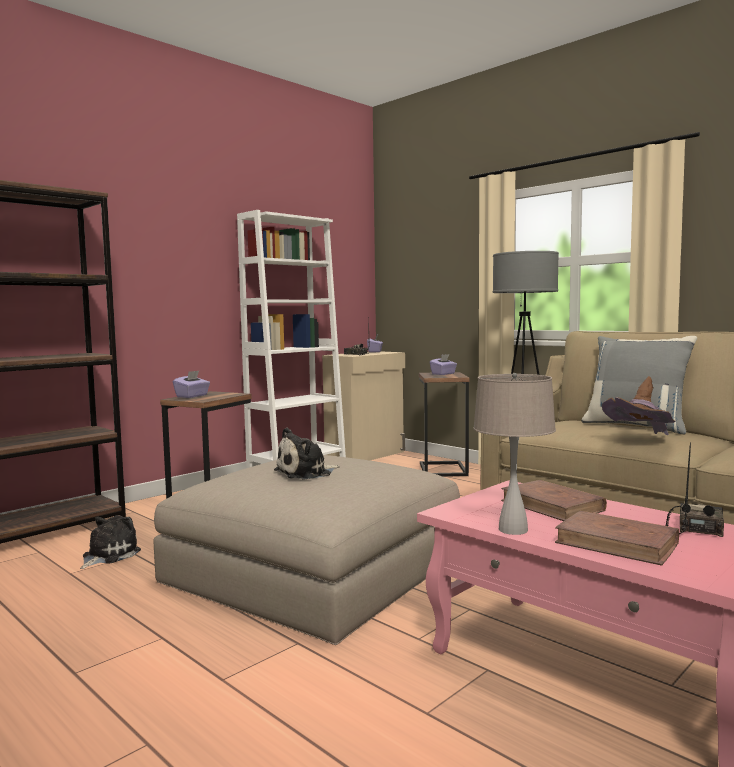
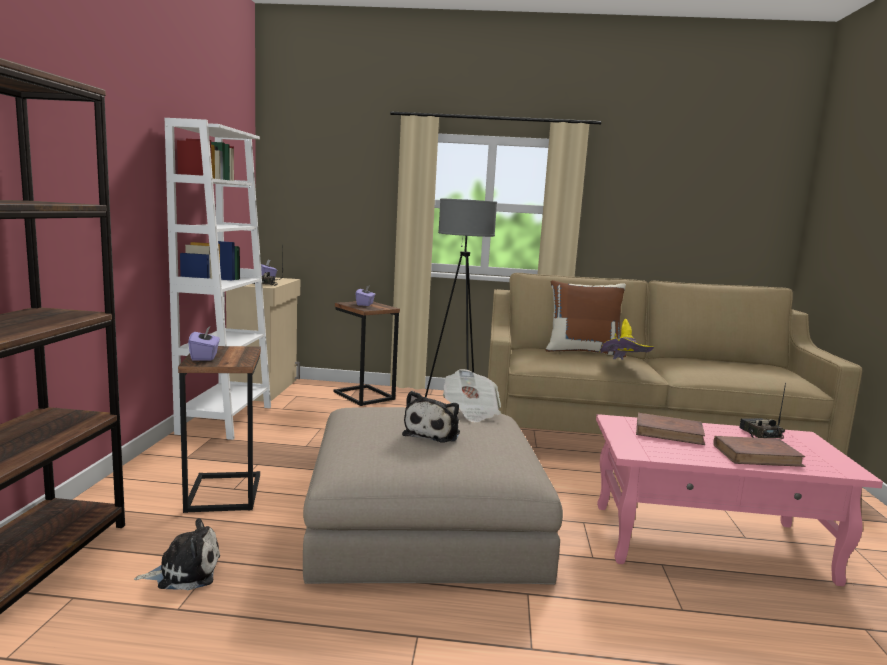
camera: 40 degrees left, 5 degrees up
(108, 555) = (185, 572): plush toy -> plush toy turned 90 degrees clockwise
(384, 464) = (471, 412): none -> newspaper
(512, 530) = (696, 459): beige table lamp -> none
(637, 426) = (583, 352): grey pillow -> brown pillow
(641, 441) = (622, 367): brown hat -> yellow hat

